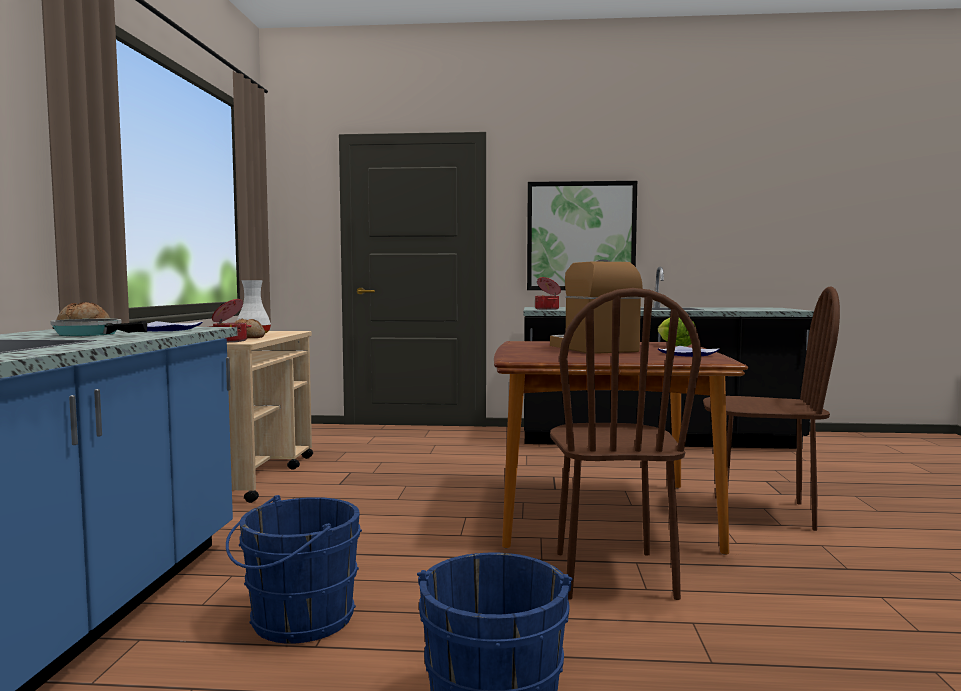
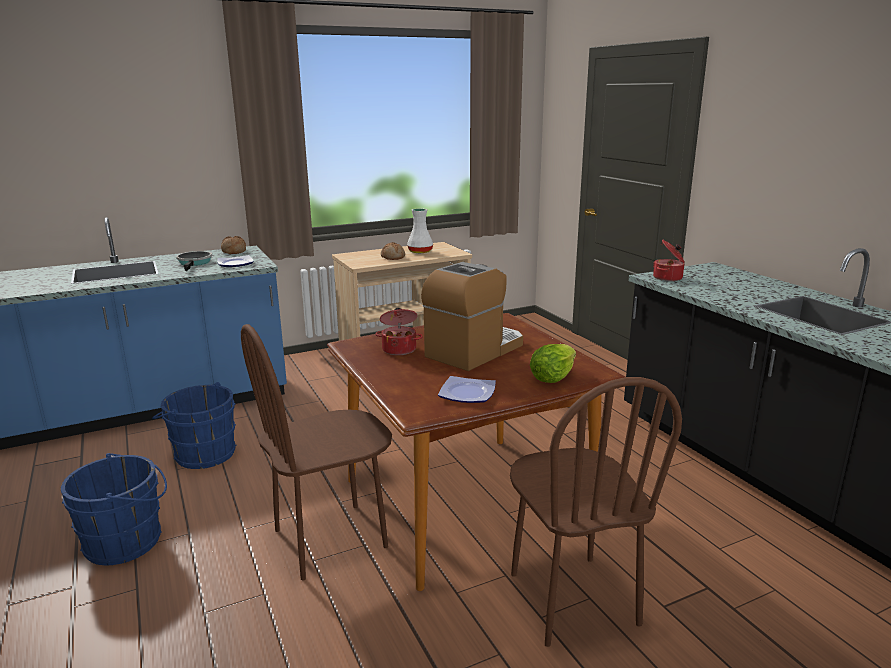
camera: 60 degrees right, 15 degrees up
(229, 341) = (363, 261): cooking pot -> cooking pot (399, 349)
(581, 236) = (789, 183): picture -> none

